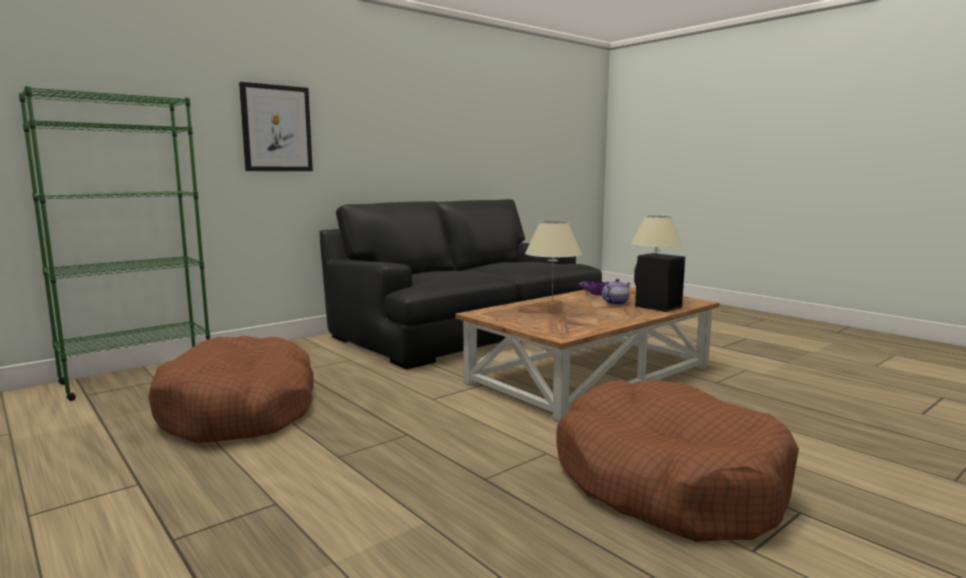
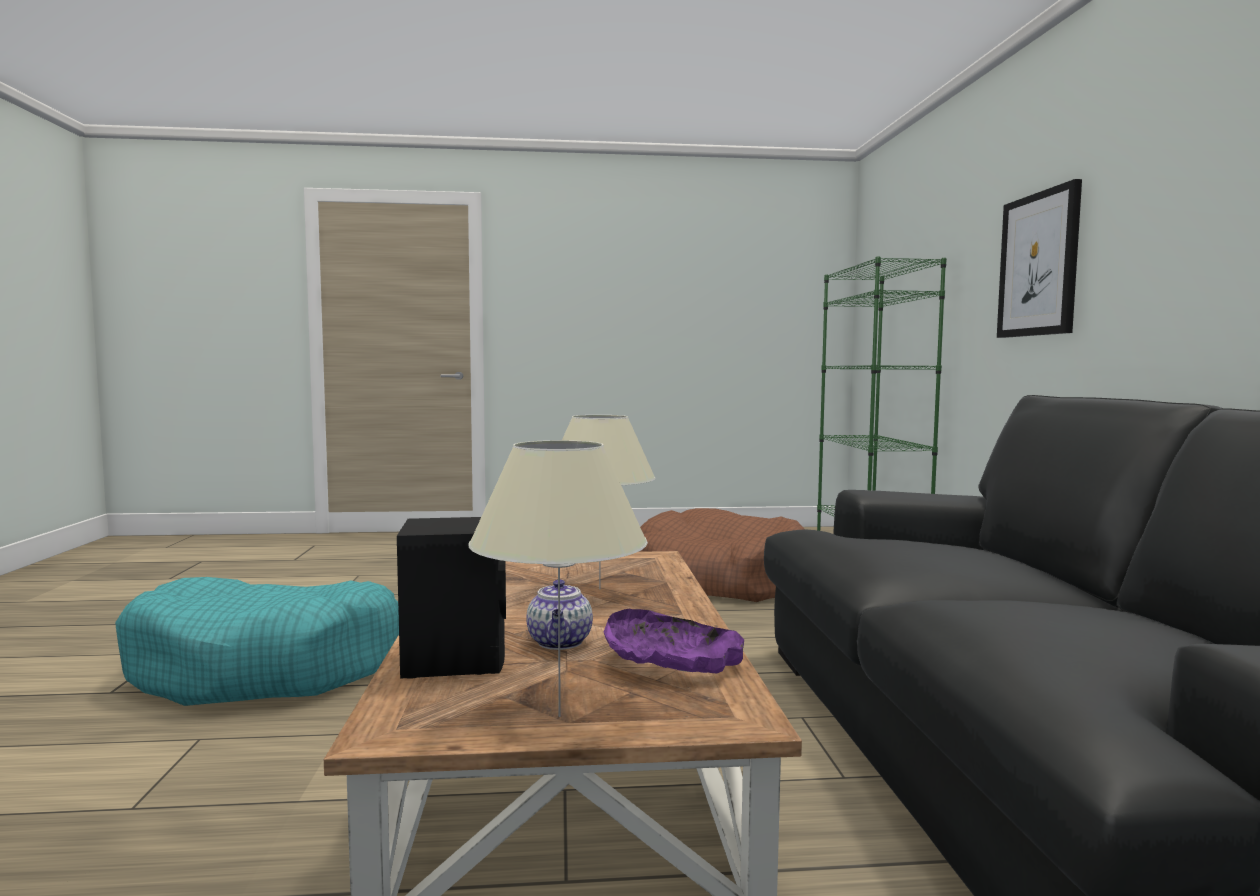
camera: 125 degrees right, 5 degrees down
(667, 482) = (268, 668): brown dog bed -> turquoise dog bed

